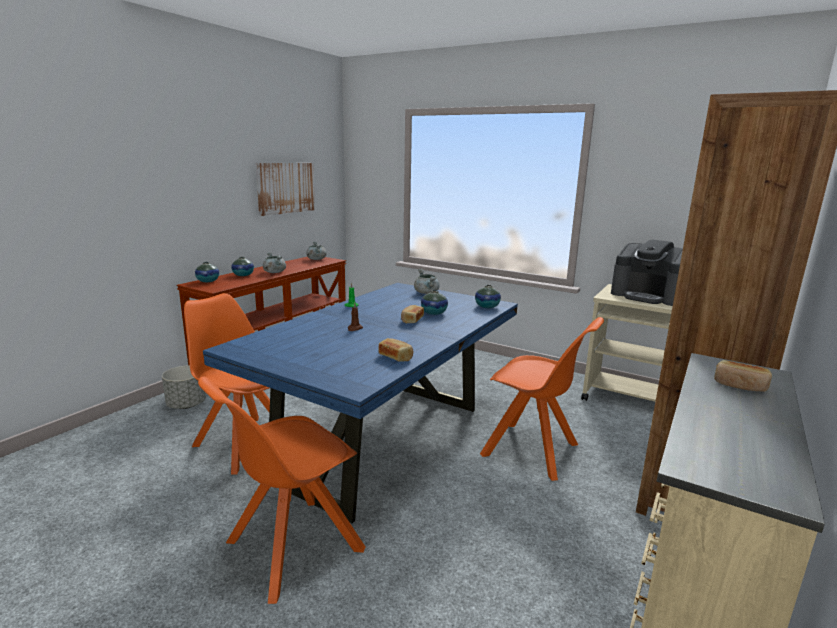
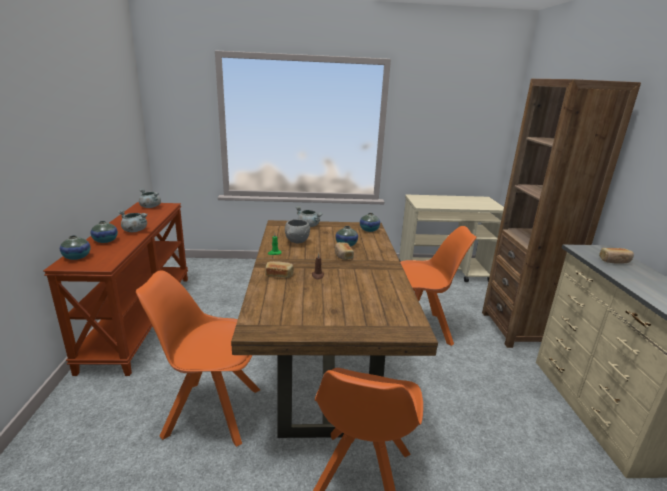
camera: 35 degrees left, 5 degrees up
(186, 405) = (97, 399): grey planter -> none
(285, 188) = (107, 135): picture -> none
(384, 441) = (324, 360): blue dining table -> brown dining table
(388, 302) = (296, 242): none -> grey bowl
(396, 357) = (391, 293): bread -> bread (279, 275)
(649, 296) = (441, 201): coffee machine -> none

